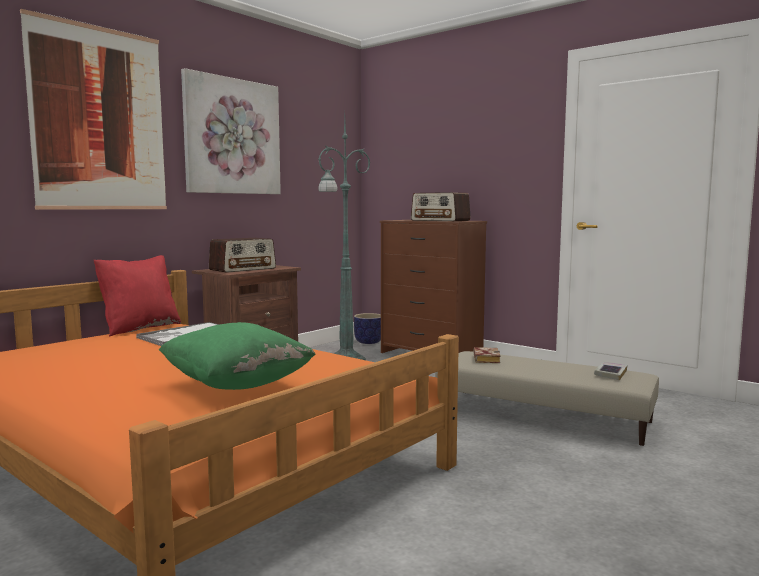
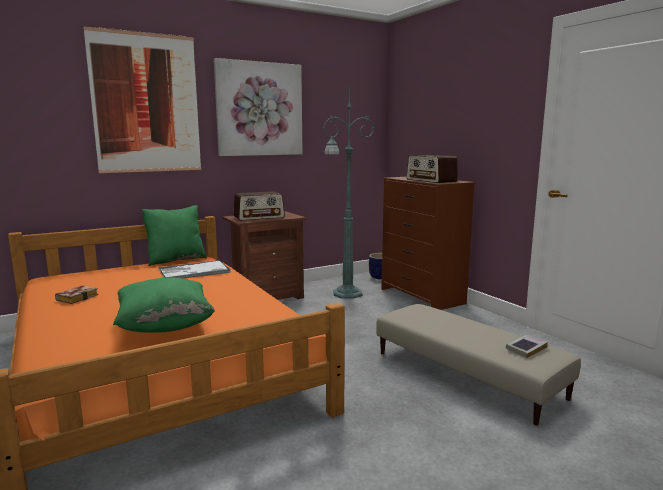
camera: 20 degrees right, 5 degrees up
(139, 328) = (176, 260): red pillow -> green pillow
(485, 359) = (424, 315): book -> book (78, 297)

